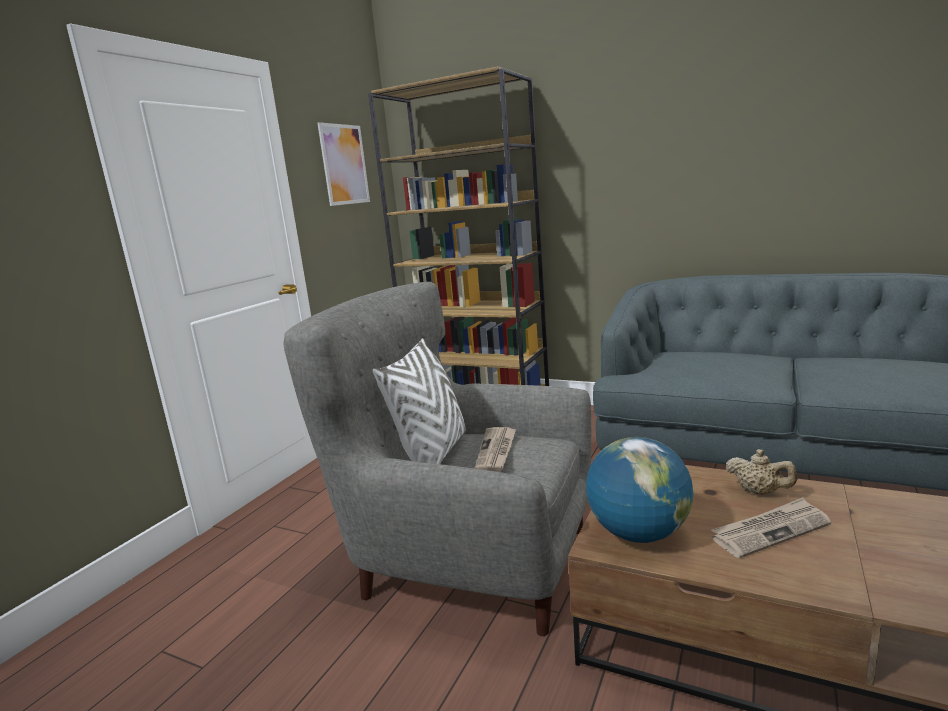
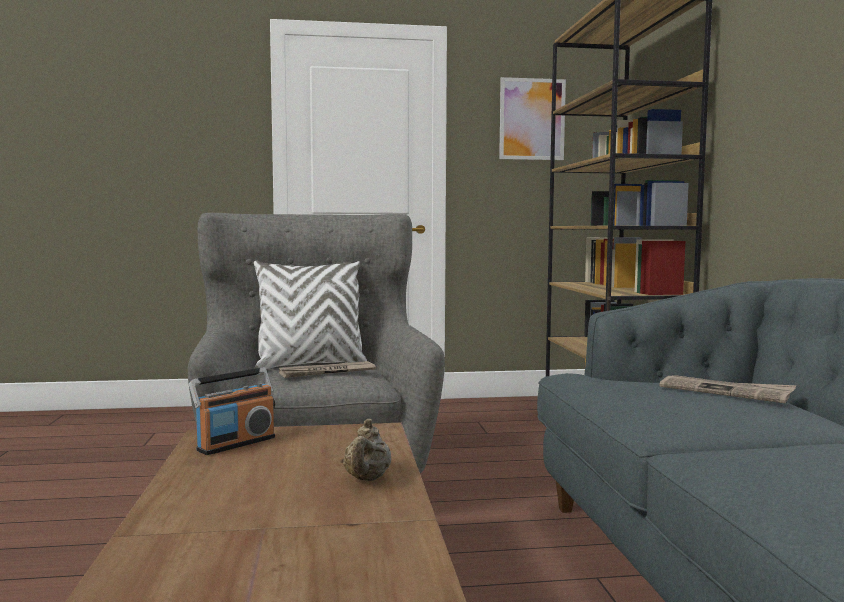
camera: 55 degrees right, 10 degrees down
(638, 533) = (236, 444): globe -> radio
(770, 530) = (273, 488): newspaper -> newspaper (726, 392)

